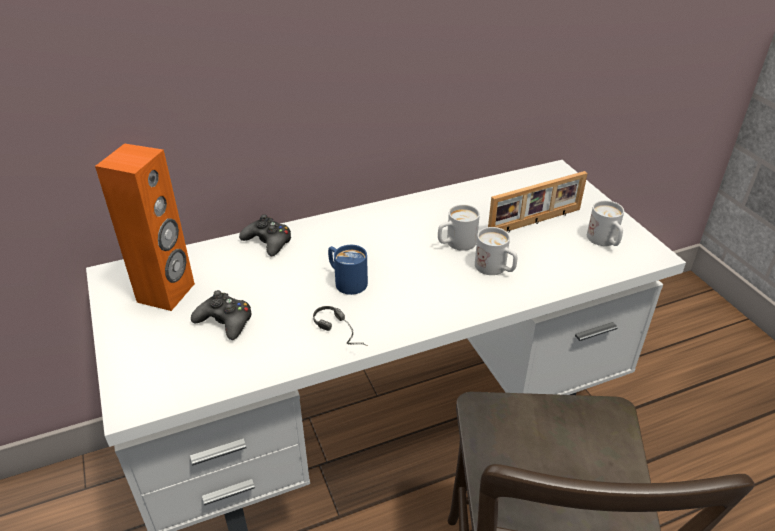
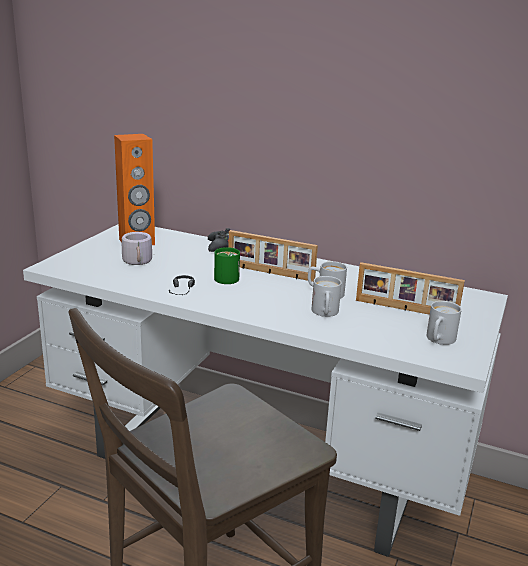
camera: 45 degrees right, 15 degrees down
(225, 321) = (139, 262): black game controller -> grey mug
(346, 280) = (227, 277): blue mug -> green mug
(373, 249) = (270, 273): none -> picture frame

